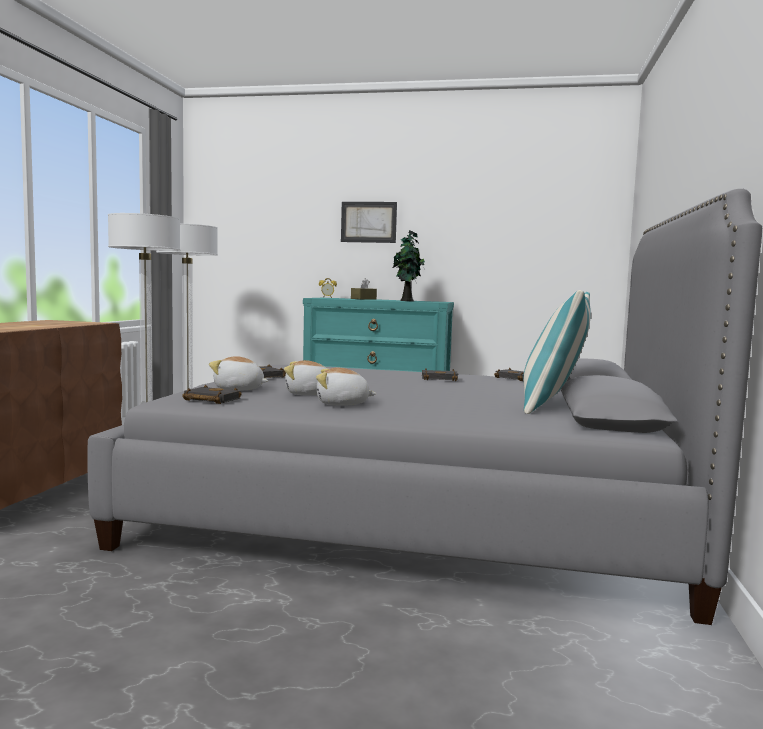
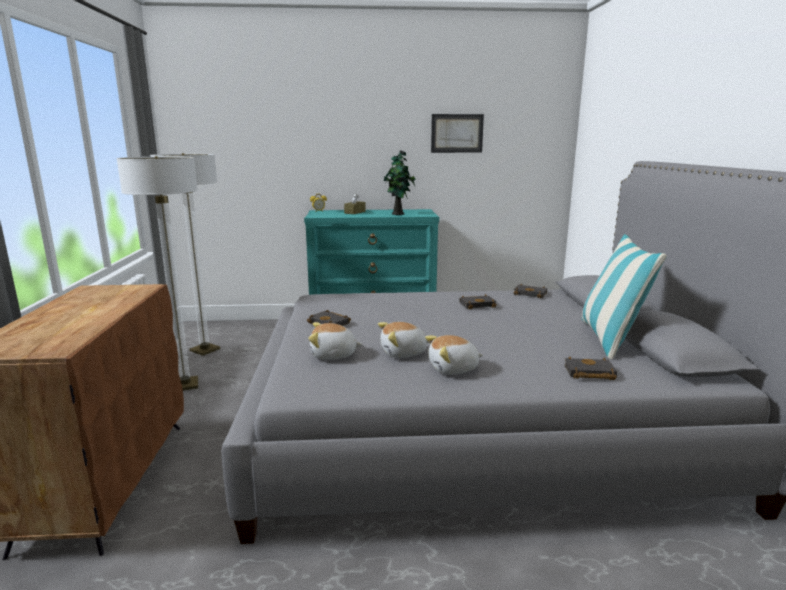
camera: 15 degrees left, 10 degrees up
(210, 400) = (330, 383): black book -> black book (588, 373)
(368, 222) = (350, 138): picture -> picture (457, 133)

